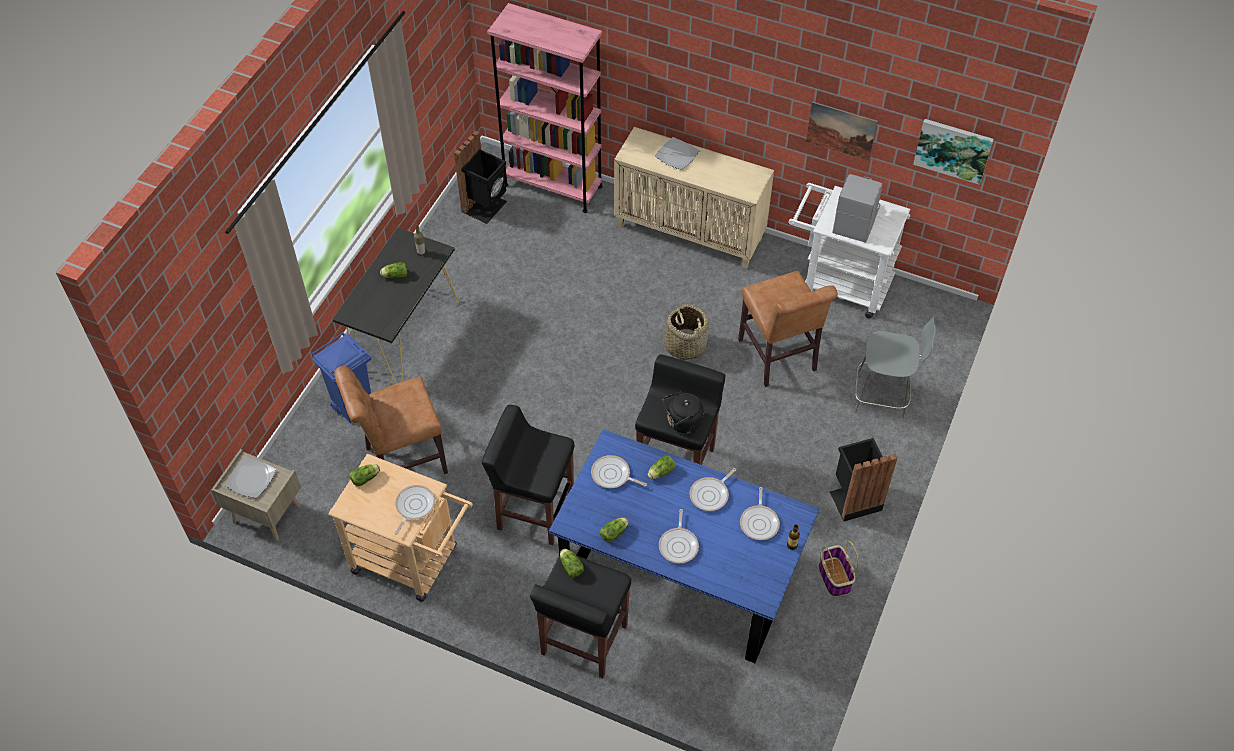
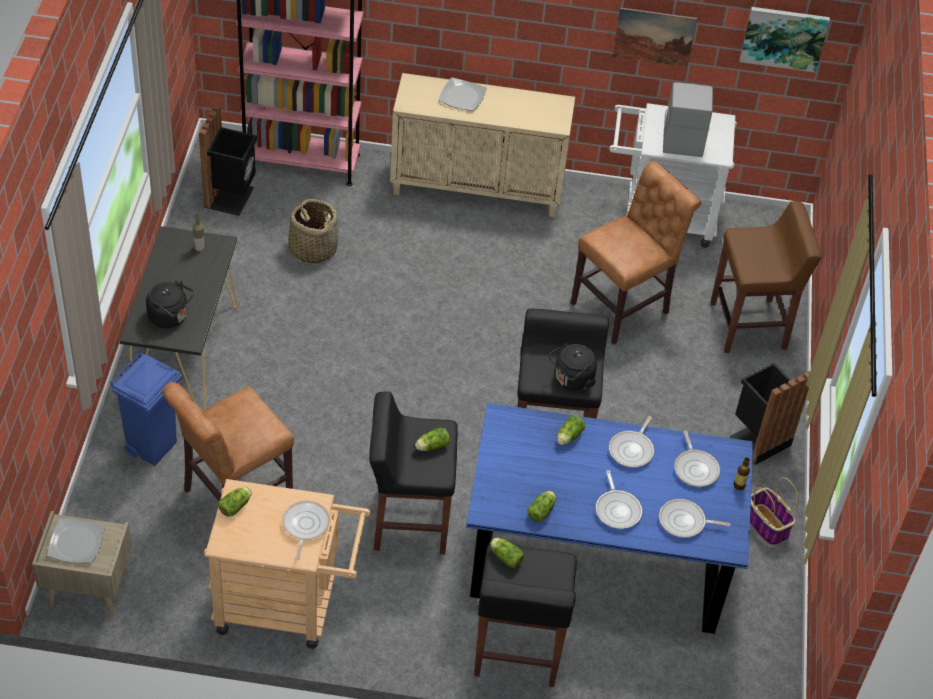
camera: 20 degrees left, 5 degrees down
(378, 307) = (170, 317): none -> black kettle
(394, 275) = (177, 279): lettuce -> lettuce (431, 446)
(612, 475) = (516, 450): frying pan -> frying pan (685, 522)
(685, 345) = (515, 310): basket -> basket (313, 248)
(779, 358) = (624, 306): brown chair -> brown chair turned 90 degrees counterclockwise
(883, 396) = (749, 326): grey chair -> brown stool

